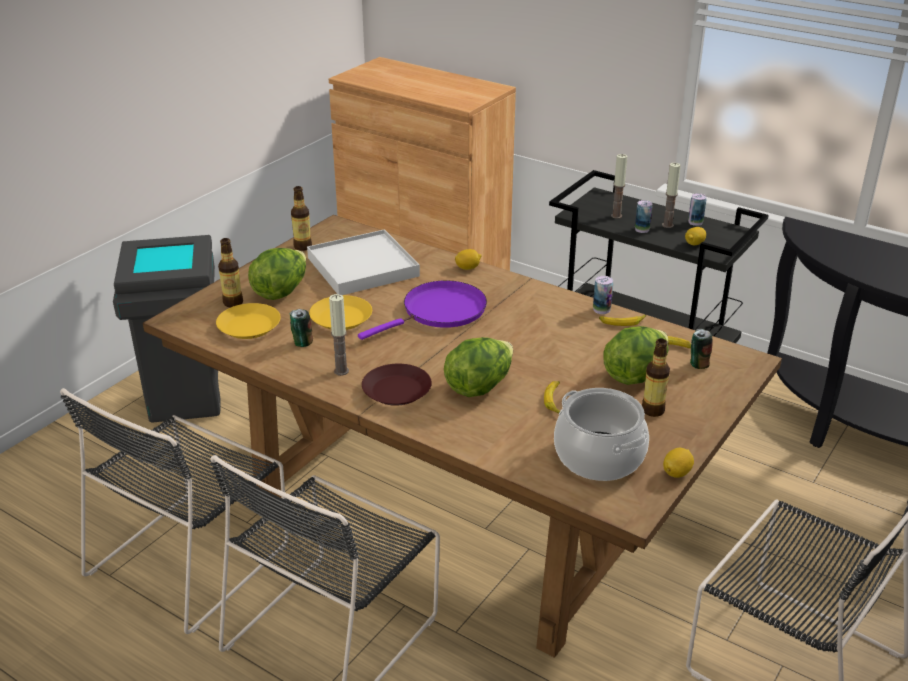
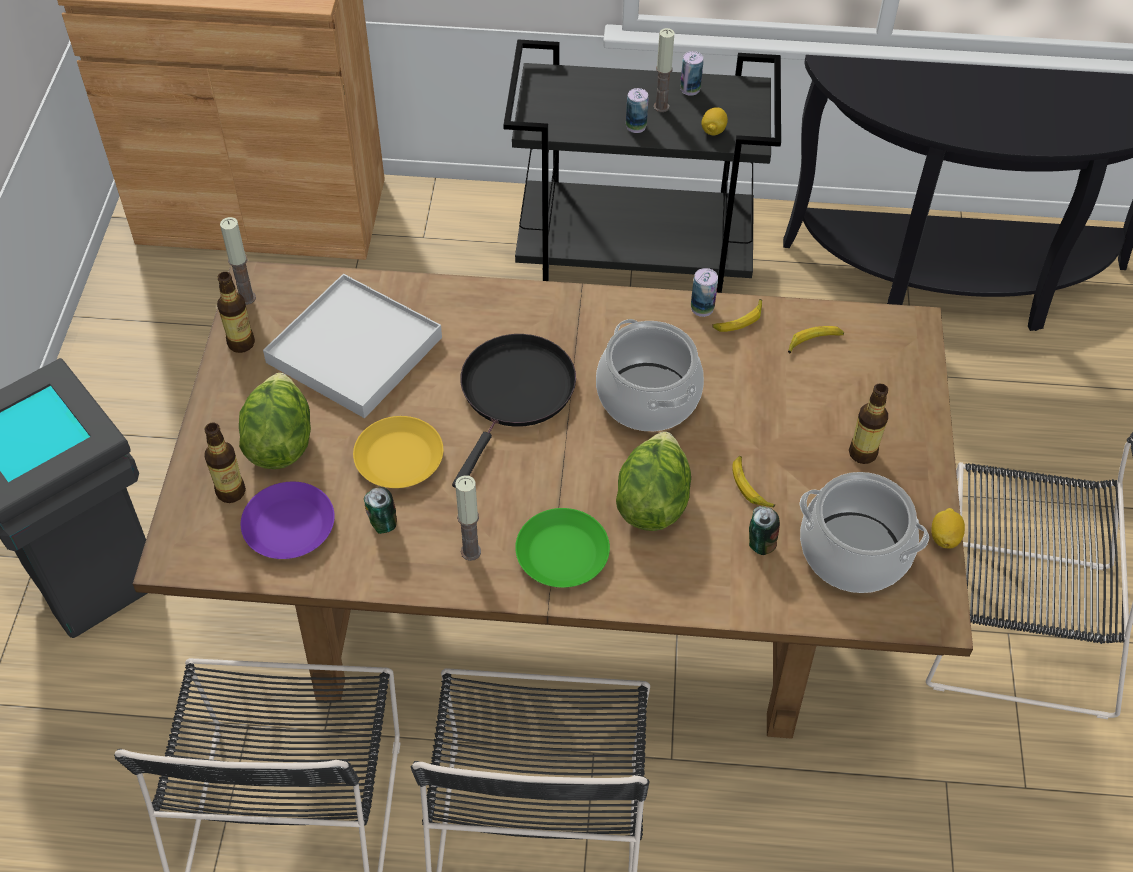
camera: 30 degrees left, 20 degrees up
(249, 326) = (288, 526): yellow plate -> purple plate
(396, 390) = (561, 553): brown plate -> green plate
(440, 312) = (515, 393): purple frying pan -> black frying pan
(468, 268) = (492, 297): lemon -> none
(525, 339) = (649, 397): none -> cooking pot
(616, 216) = (588, 111): candle -> candle (247, 298)
(635, 374) = (808, 403): lettuce -> none
(698, 364) = (863, 356): can -> can (760, 544)

